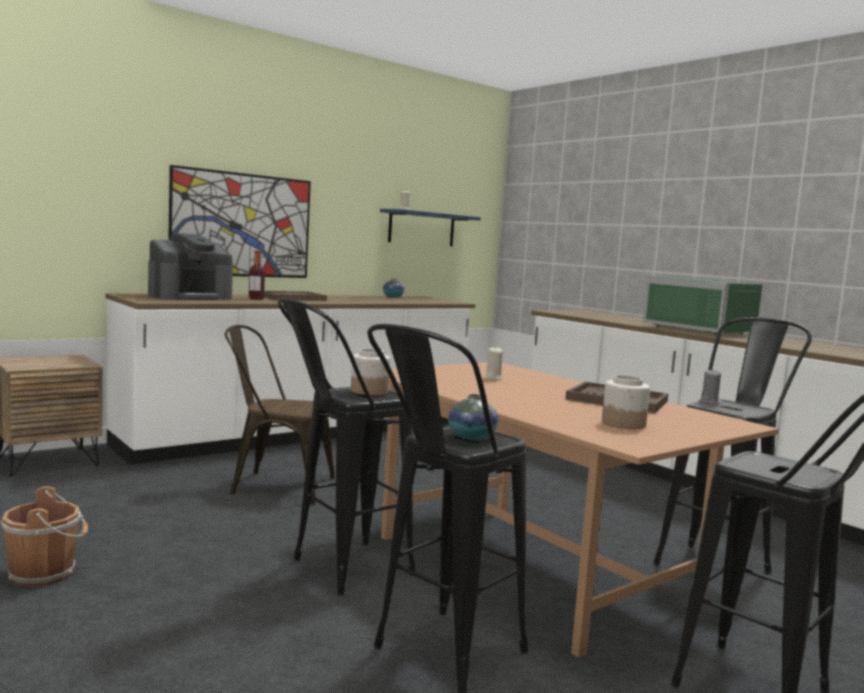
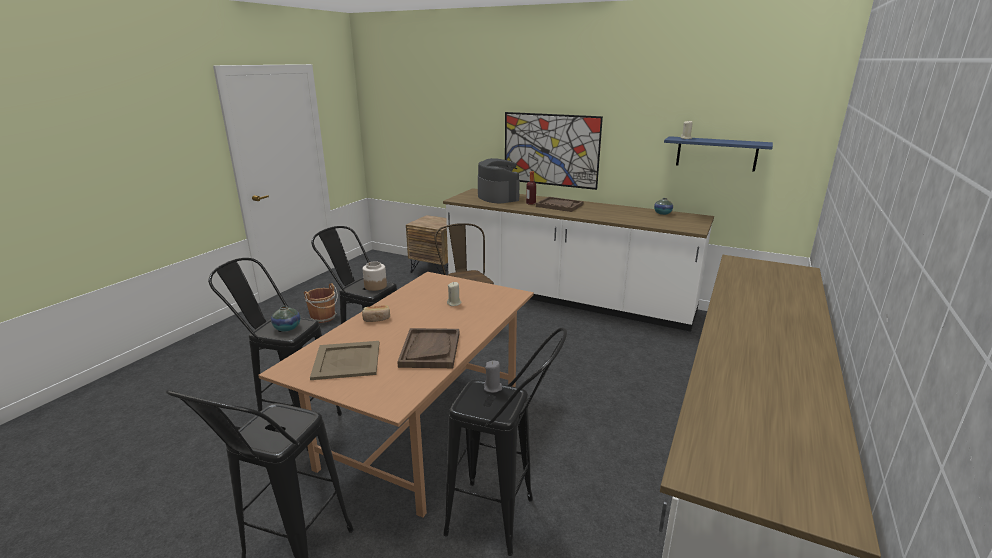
camera: 65 degrees right, 15 degrees up
(190, 297) = (498, 197): coffee machine -> coffee machine turned 135 degrees counterclockwise
(503, 402) = (376, 319): none -> bread
(624, 424) = (347, 360): jar -> beige tray
(703, 330) = (770, 334): green microwave -> none

